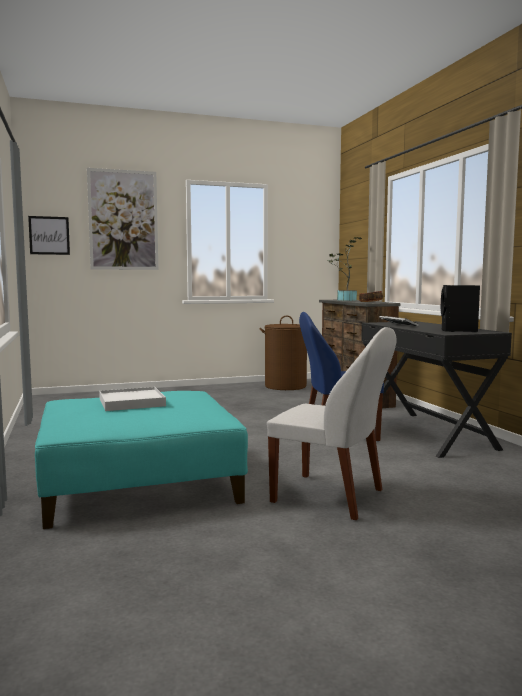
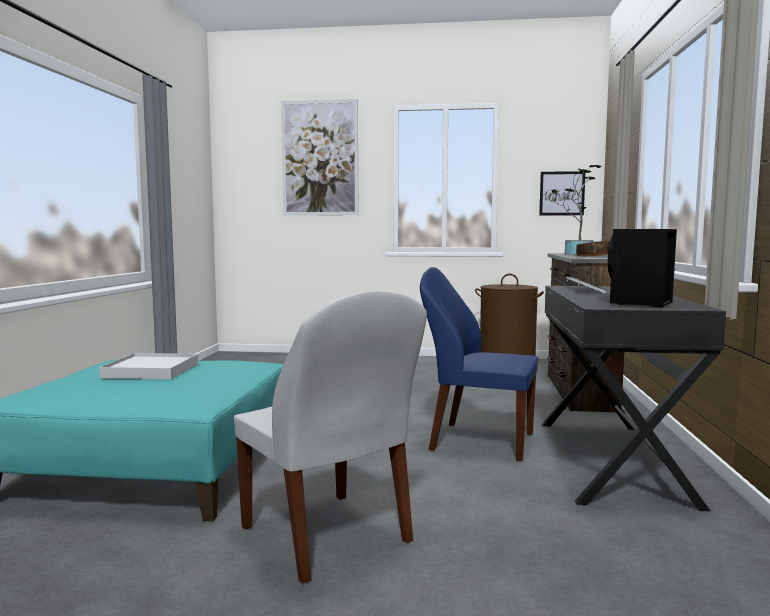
camera: 25 degrees right, 0 degrees up
(49, 235) = (242, 179): picture -> picture (562, 193)

